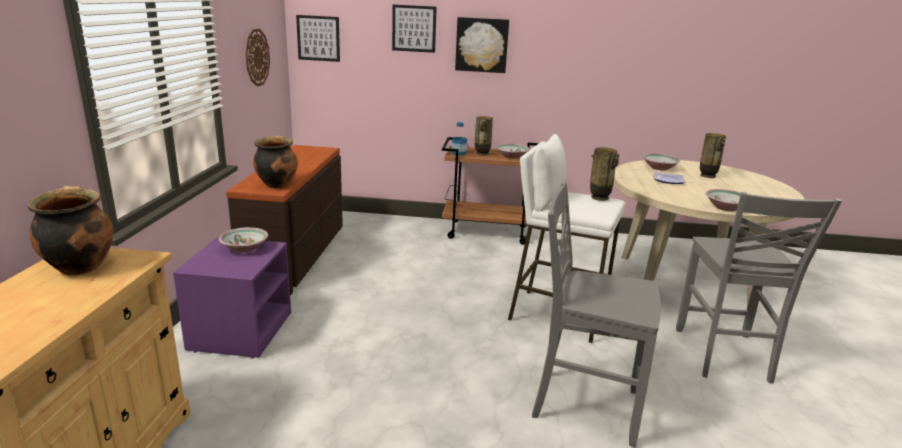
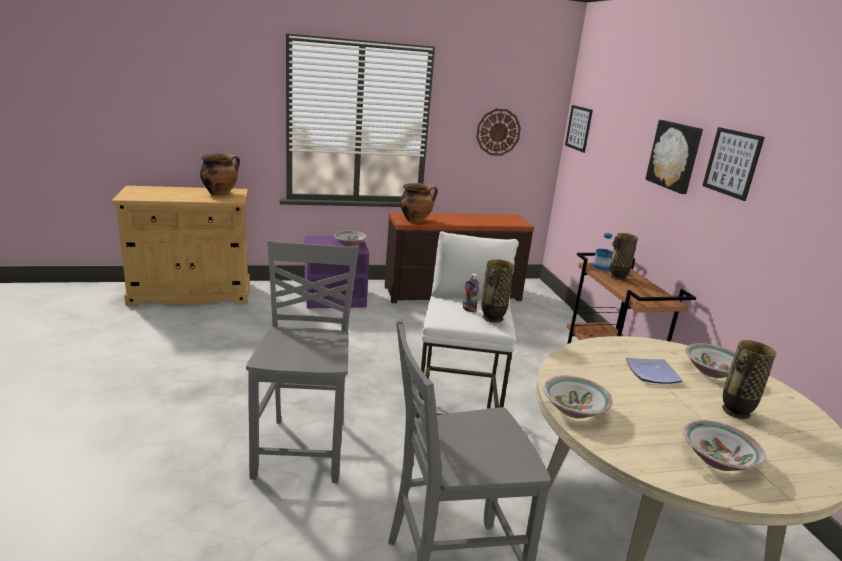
camera: 70 degrees right, 0 degrees up
(414, 28) = (632, 128): picture -> picture (732, 163)
(511, 157) = (634, 291): bowl -> bowl (716, 459)
(582, 201) = (469, 309): none -> bottle

